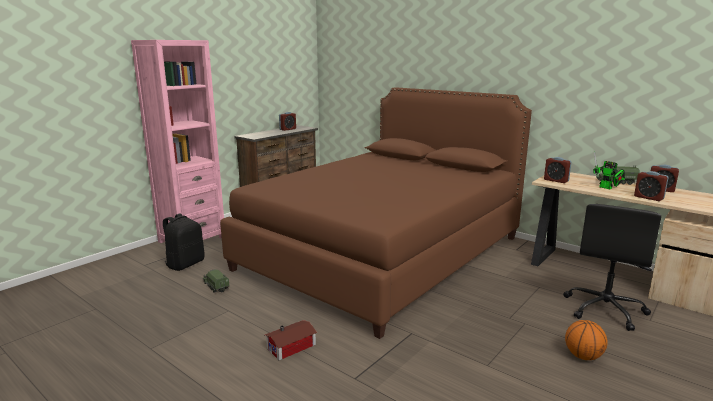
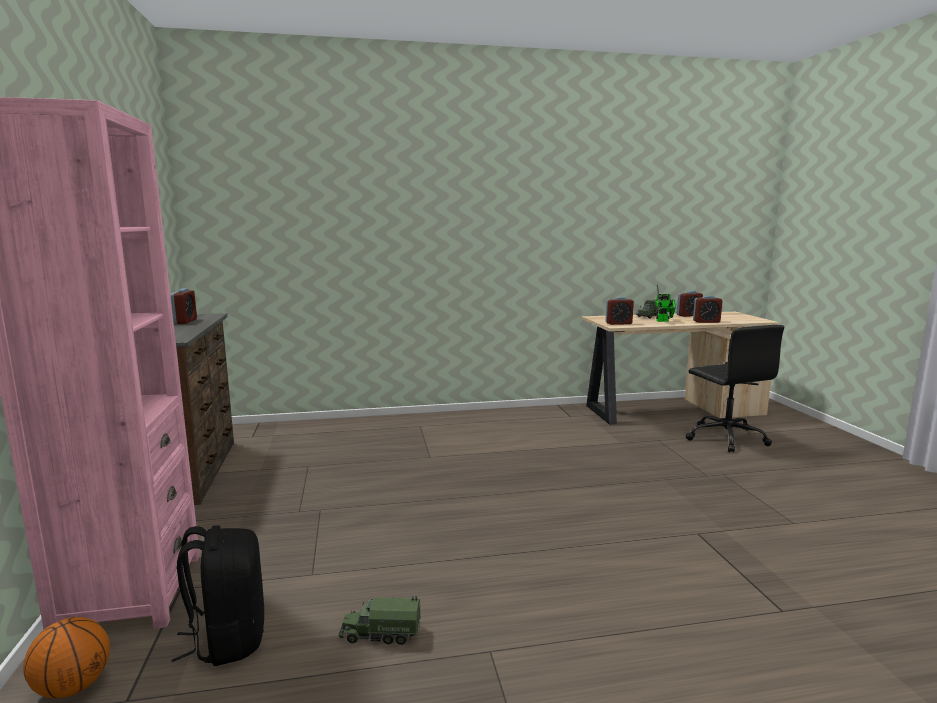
camera: 50 degrees left, 5 degrees down
(293, 346) = (667, 629): toy house -> none
(382, 253) = (476, 470): brown bed -> none
(583, 356) = (800, 478): basketball -> basketball (73, 687)

